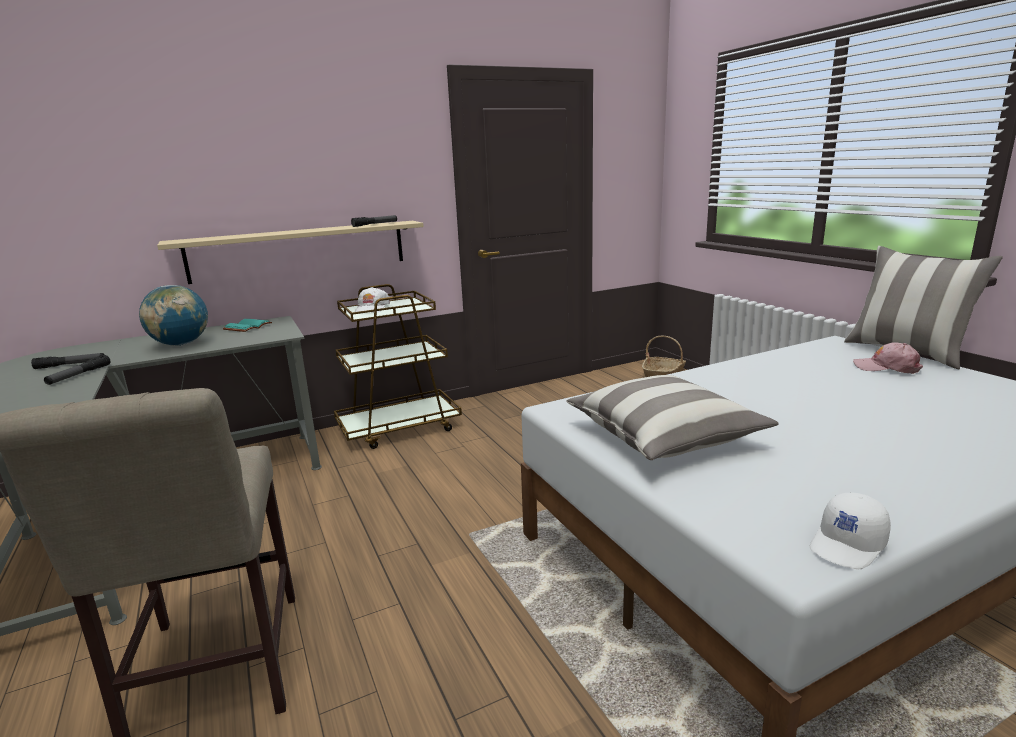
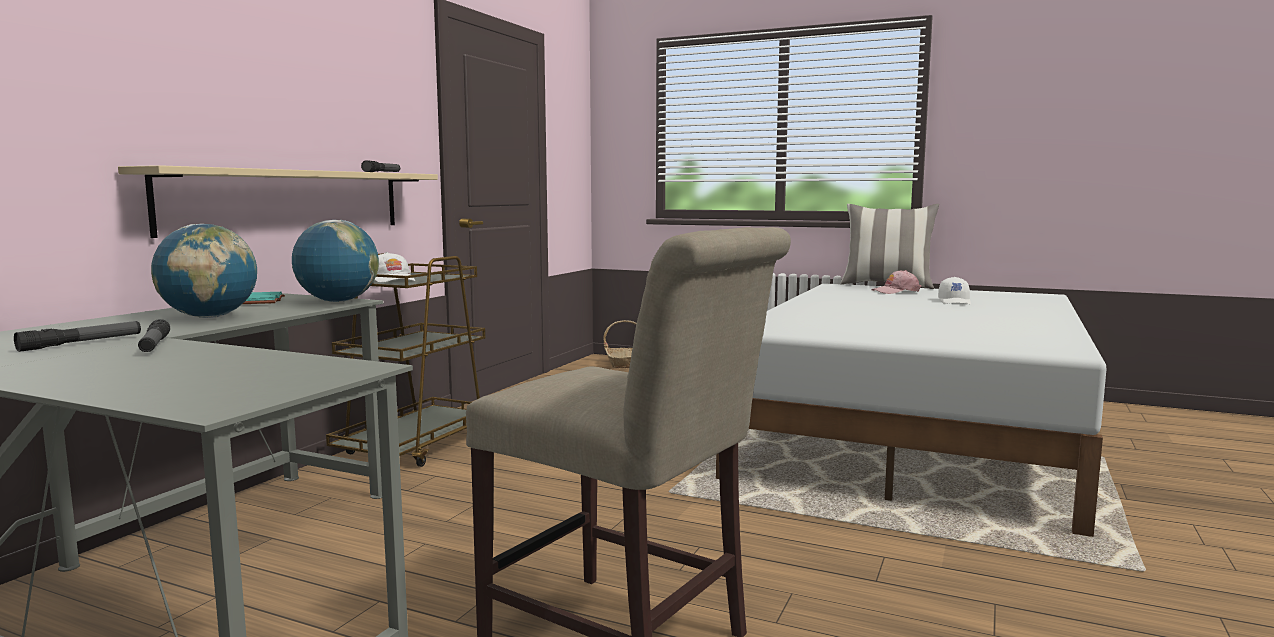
camera: 40 degrees left, 10 degrees down
(278, 334) = (338, 301): none -> globe
(663, 437) = (867, 328): pillow -> none
(848, 545) = (1068, 343): white cap -> white cap (955, 302)

